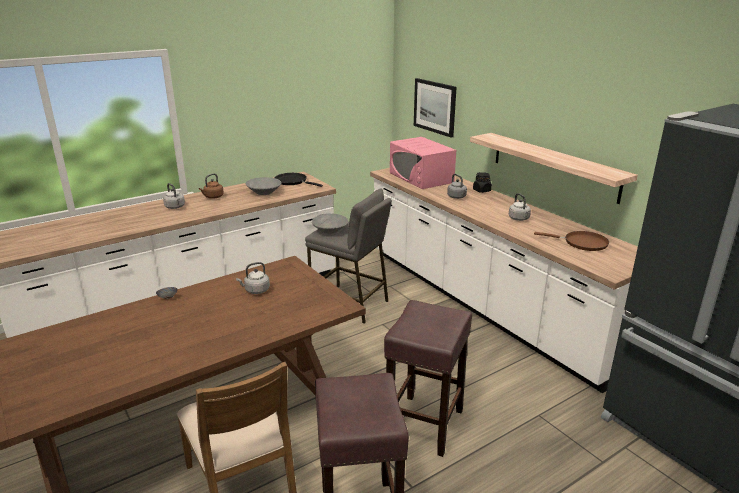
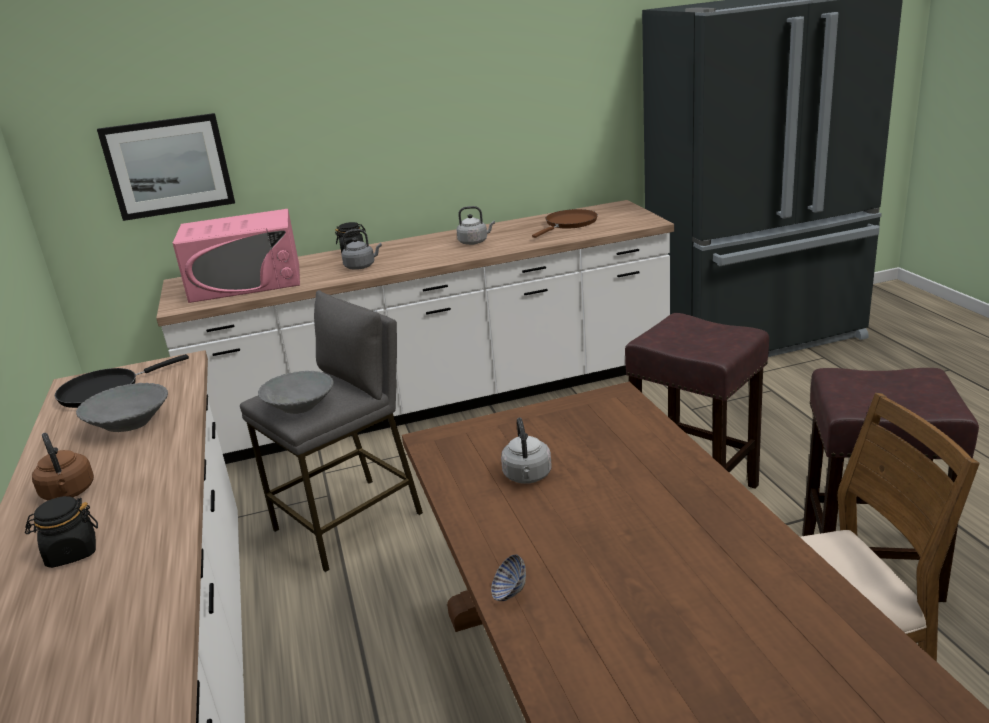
camera: 70 degrees left, 0 degrees up
(175, 207) = (71, 552): grey kettle -> black jar
(554, 166) = (448, 165): shelf -> none

